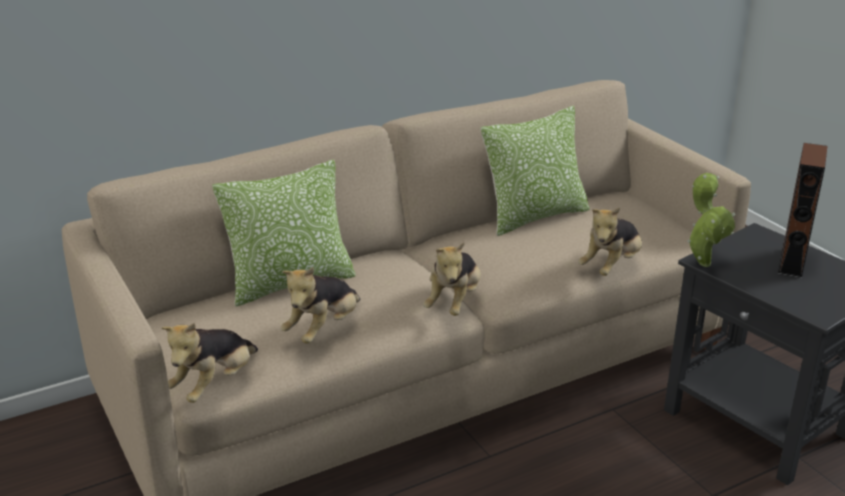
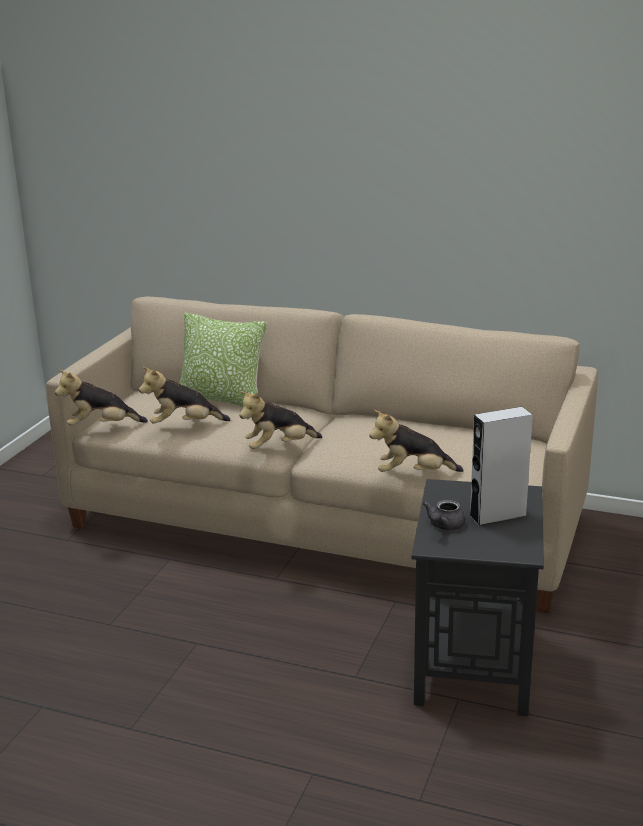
camera: 50 degrees right, 5 degrees down
(534, 216) = (432, 427): pillow -> none
(703, 262) = (437, 486): potted plant -> none
(786, 292) = (444, 526): none -> grey teapot
(792, 262) = (497, 516): brown speaker -> grey speaker

